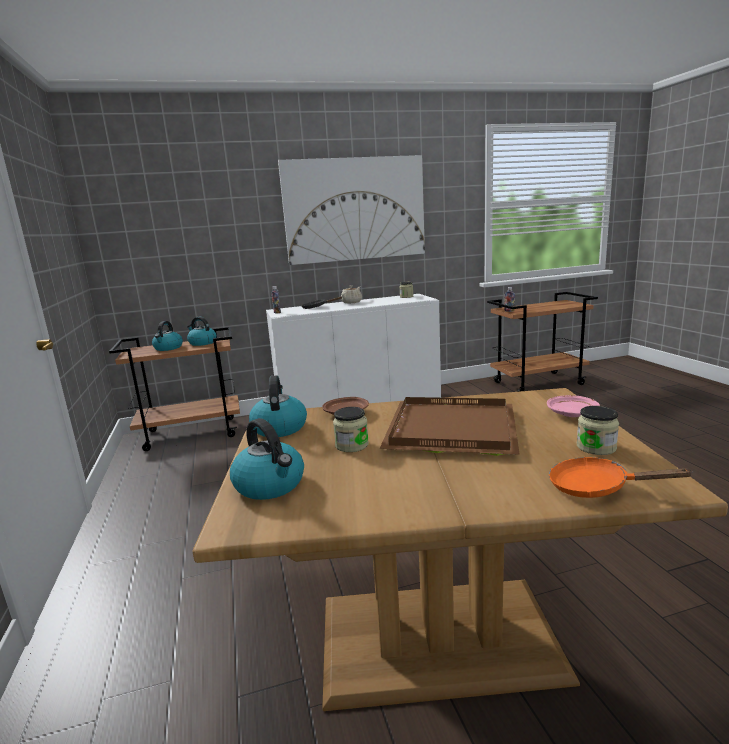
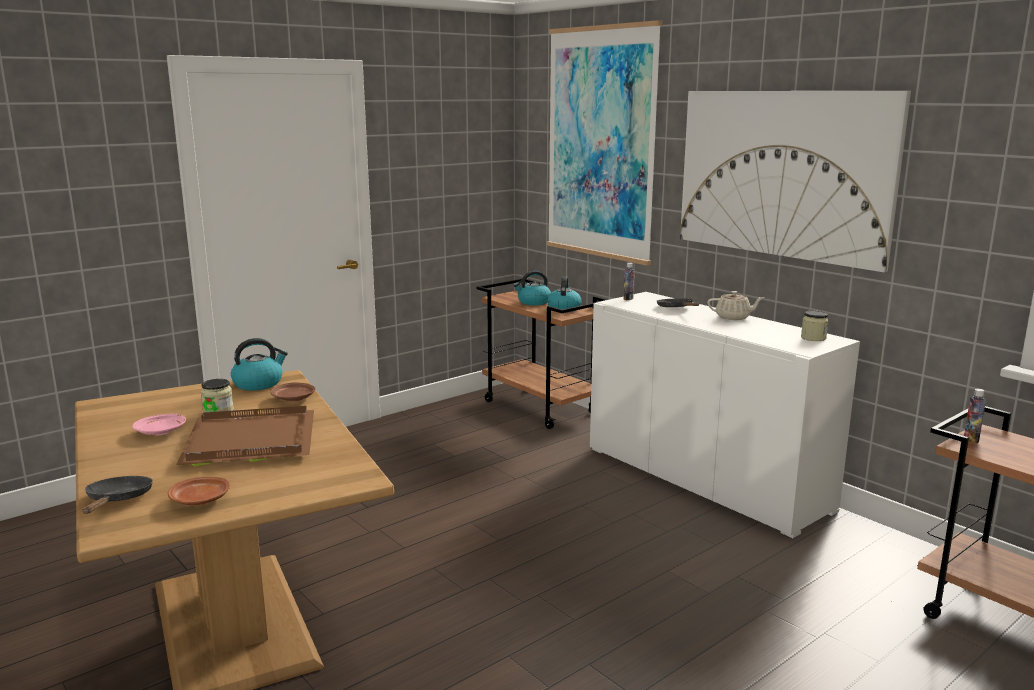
camera: 65 degrees right, 0 degrees up
(193, 207) = (600, 144): none -> picture
(270, 485) = (151, 401): kettle -> none
(572, 413) = (295, 488): pink plate -> pink plate (161, 432)
(596, 447) = (201, 500): jar -> brown plate
(596, 488) = (118, 500): orange frying pan -> black frying pan

